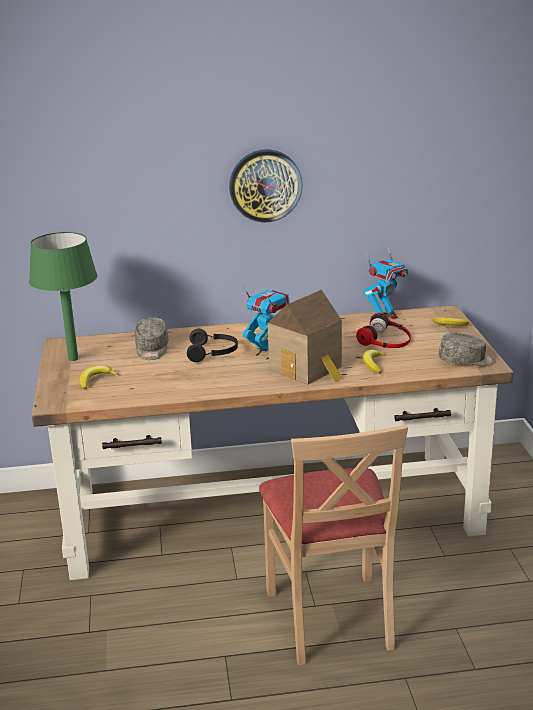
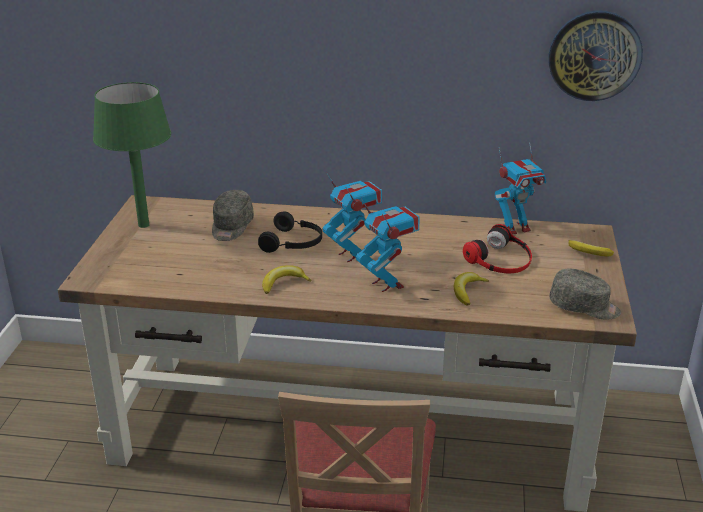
camera: 15 degrees right, 5 degrees up
(96, 380) = (149, 256): banana -> banana (283, 283)
(265, 185) = (385, 53): wall clock -> wall clock (594, 55)
(308, 369) = (387, 284): toy house -> toy robot

